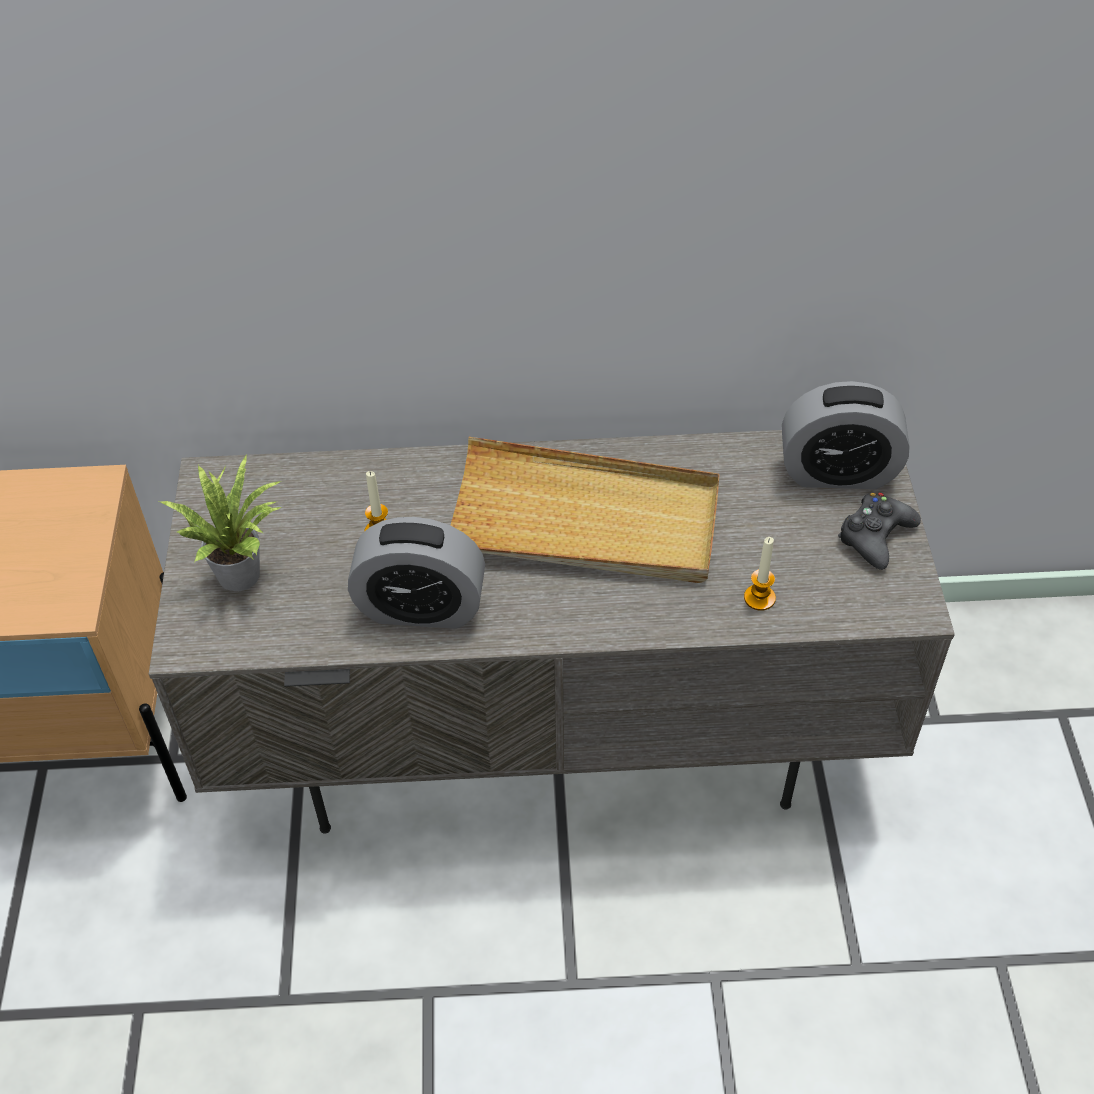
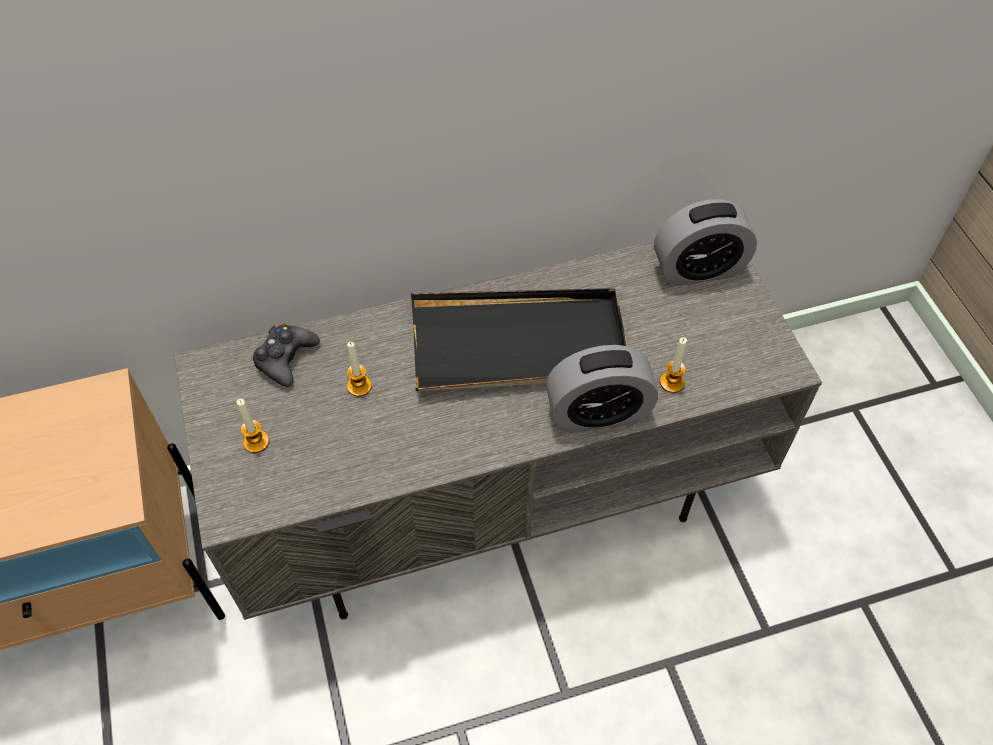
camera: 15 degrees left, 5 degrees up
(243, 571) = (256, 442): potted plant -> candle
(421, 608) = (412, 444): alarm clock -> alarm clock (598, 413)
(584, 520) = (519, 345): beige tray -> black tray
(875, 536) = (741, 315): black game controller -> black game controller (285, 359)

